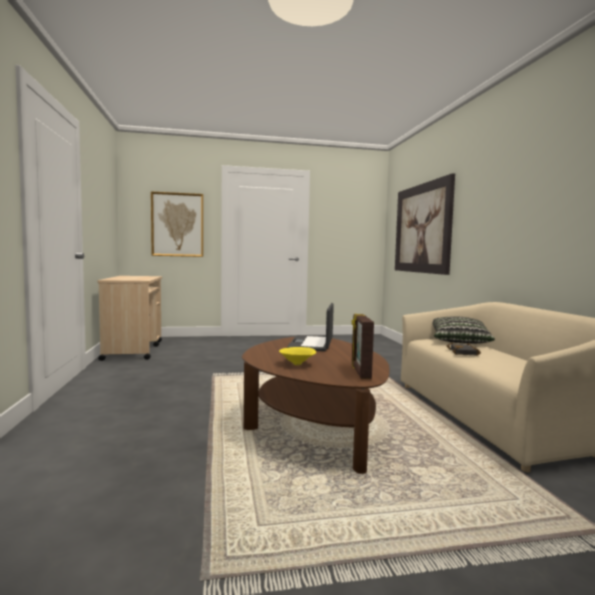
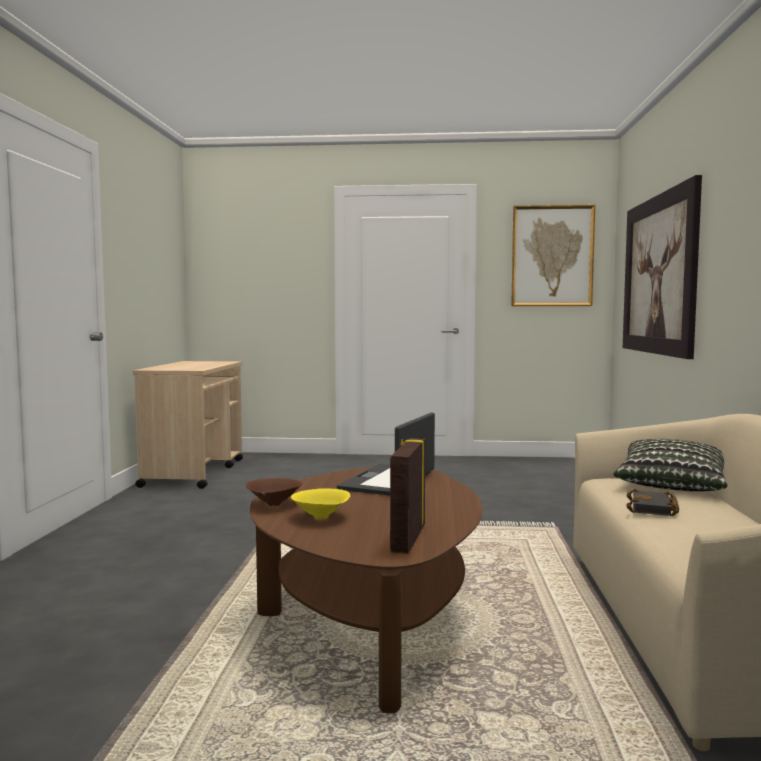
camera: 15 degrees right, 0 degrees up
(177, 224) = (269, 282): picture -> picture (552, 256)
(259, 359) = (273, 505): none -> brown bowl

